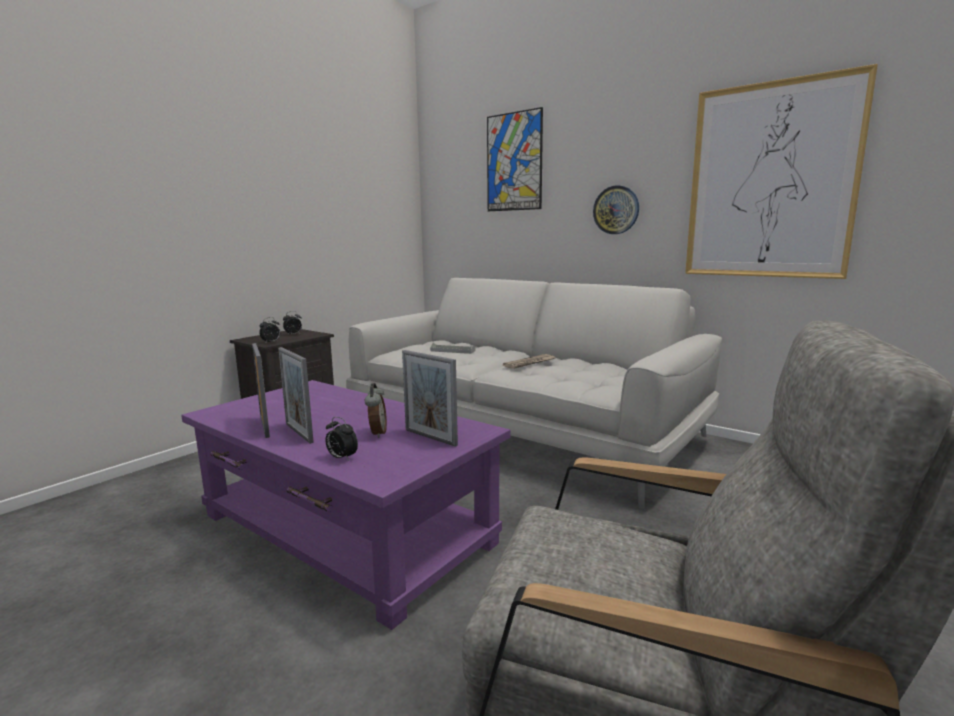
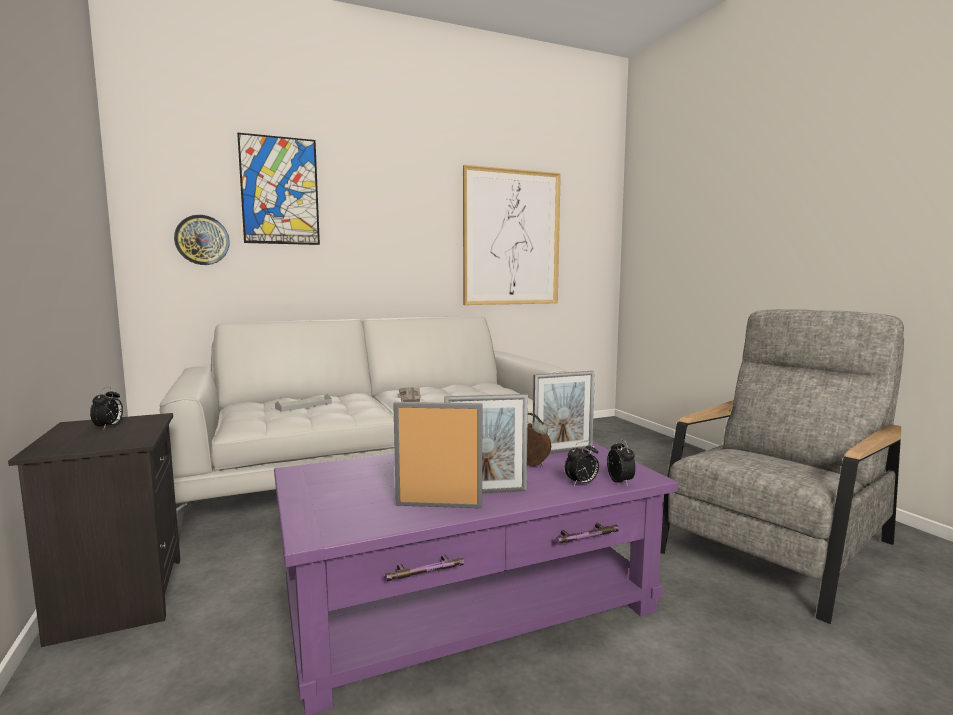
camera: 60 degrees left, 5 degrees down
(271, 342) = (131, 440): alarm clock -> alarm clock (620, 482)
(616, 210) = (401, 251): wall clock -> wall clock (202, 240)

